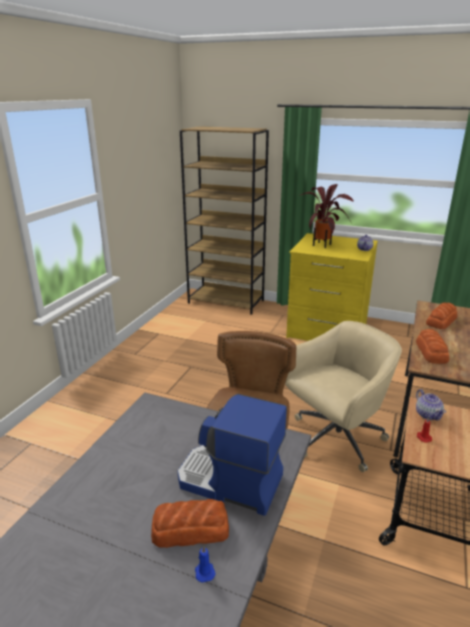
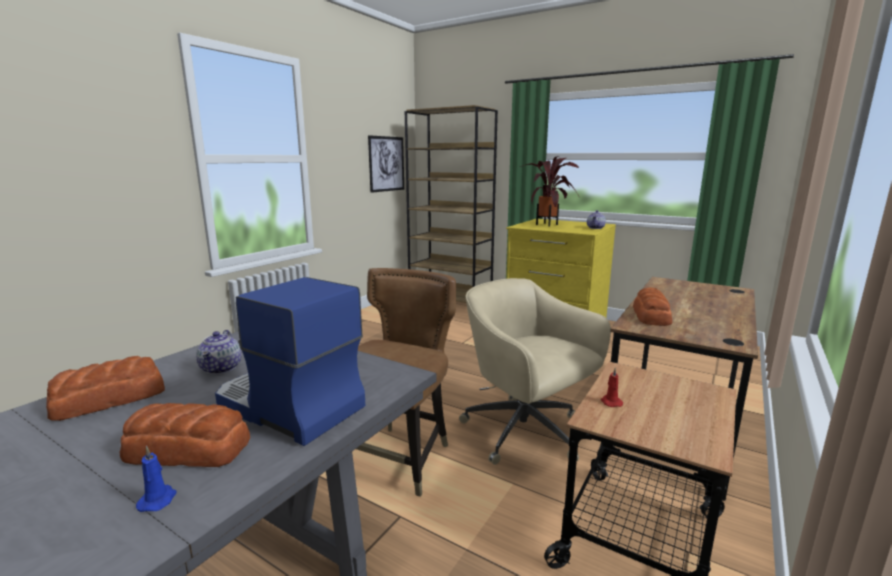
camera: 10 degrees right, 10 degrees down
(163, 181) = (386, 164): none -> picture
(335, 439) = (526, 433): beige office chair -> beige office chair turned 105 degrees counterclockwise
(428, 414) = (628, 380): teapot -> teapot (222, 368)
(441, 321) = (677, 292): bread -> bread (111, 399)

